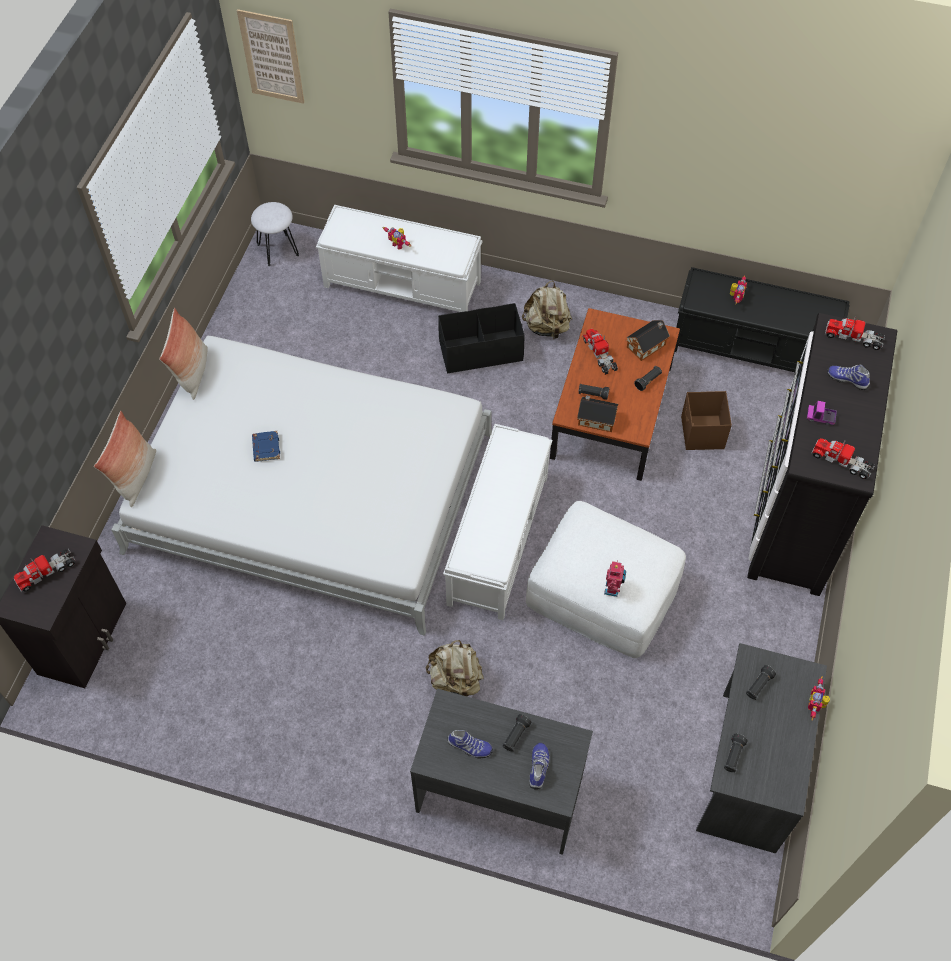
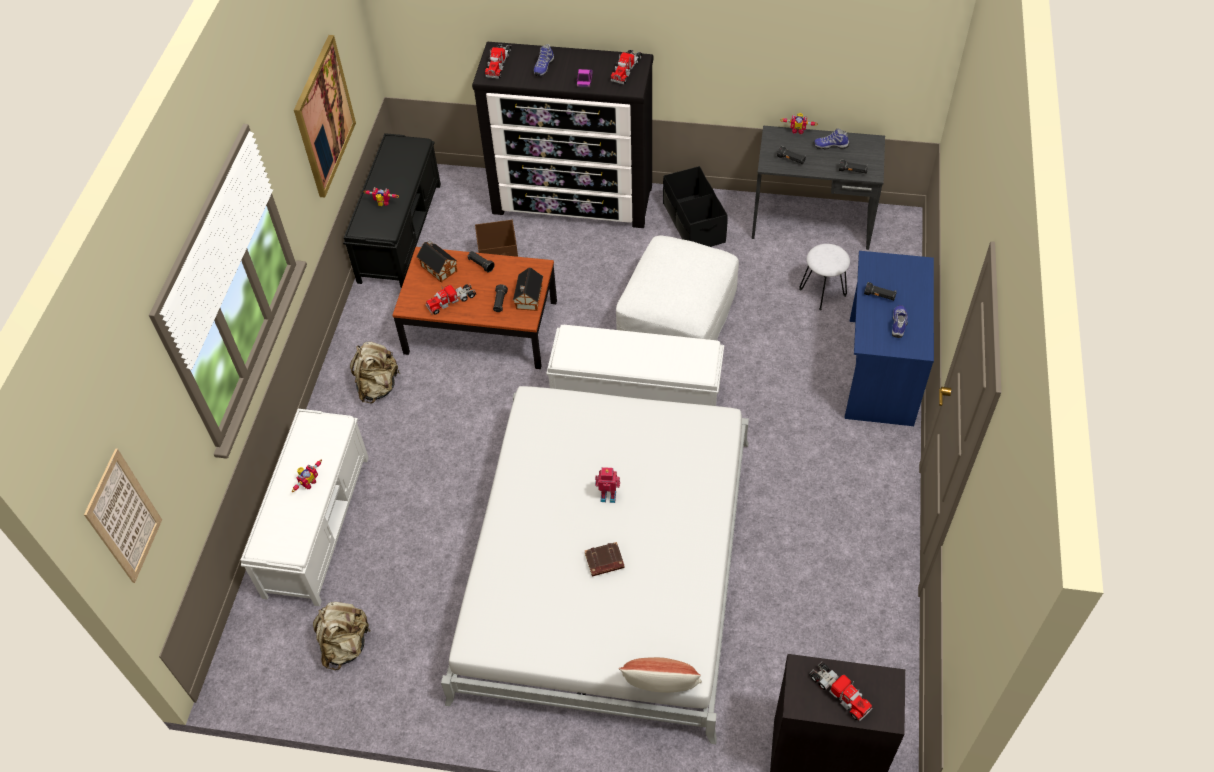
camera: 95 degrees left, 5 degrees down
(192, 373) = (509, 660): pillow -> none
(265, 447) = (604, 561): blue book -> brown book
(277, 249) = (256, 670): white stool -> white stool (822, 292)
(456, 679) = (785, 413): beige backpack -> beige backpack (345, 645)
(480, 351) = (411, 439): black storage box -> black storage box (693, 223)
(499, 793) = (878, 371): grey desk -> blue desk
(539, 767) = (901, 279): shoe -> shoe (830, 145)
(613, 589) = (708, 271): toy robot -> toy robot (608, 495)
(751, 179) = (324, 116): none -> picture

